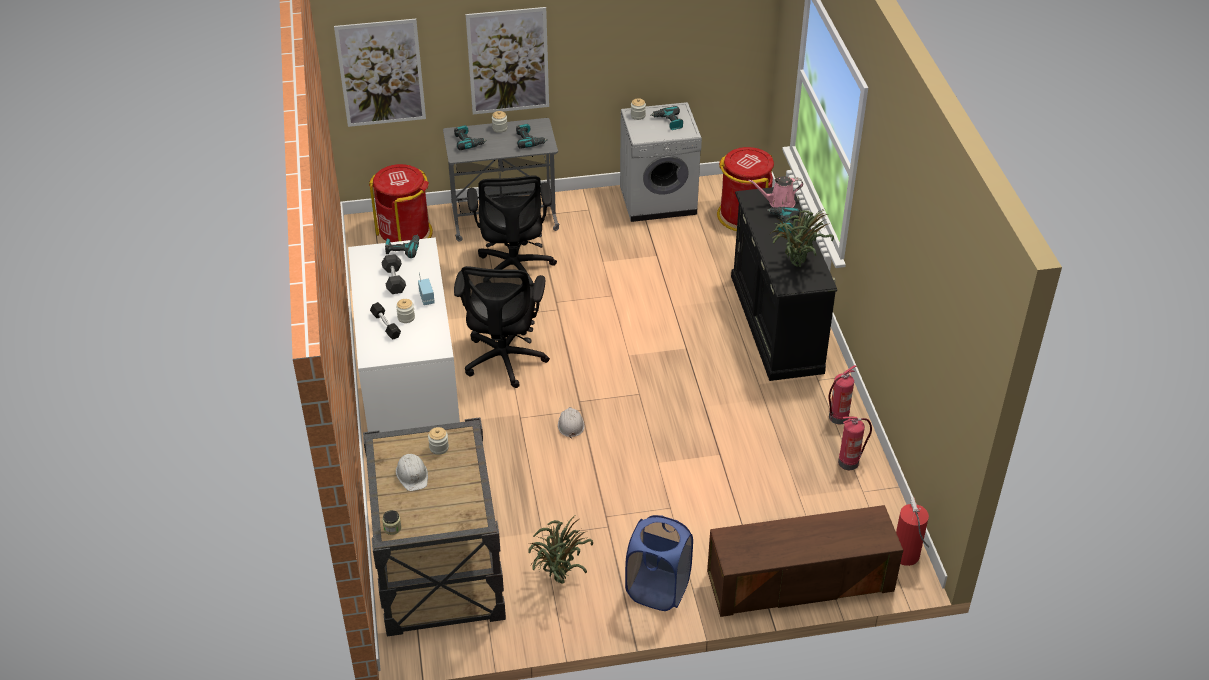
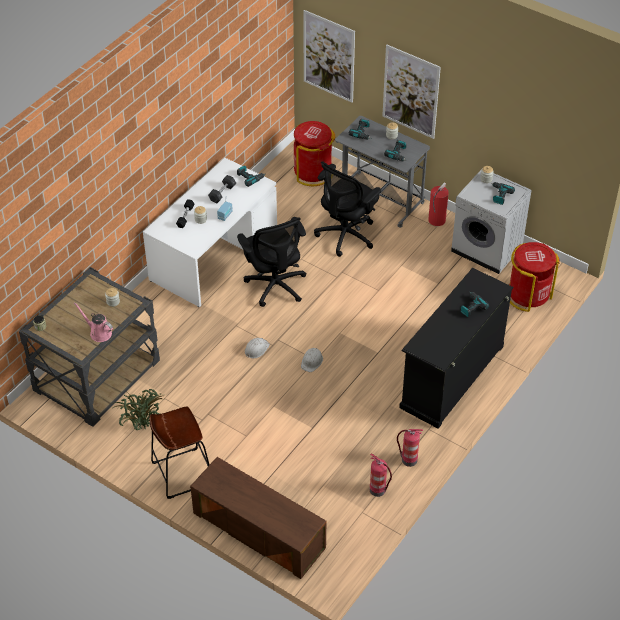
camera: 45 degrees right, 5 degrees up
(412, 474) = (83, 306): white hard hat -> white hard hat (312, 361)
(504, 355) = (273, 283): black office chair -> black office chair turned 75 degrees counterclockwise
(657, 589) = (182, 473): blue laundry basket -> brown stool
(779, 203) = (487, 293): pink watering can -> pink watering can (99, 333)
(795, 266) = (439, 339): potted plant -> none
(906, 556) = (335, 566): fire extinguisher -> fire extinguisher (436, 220)

